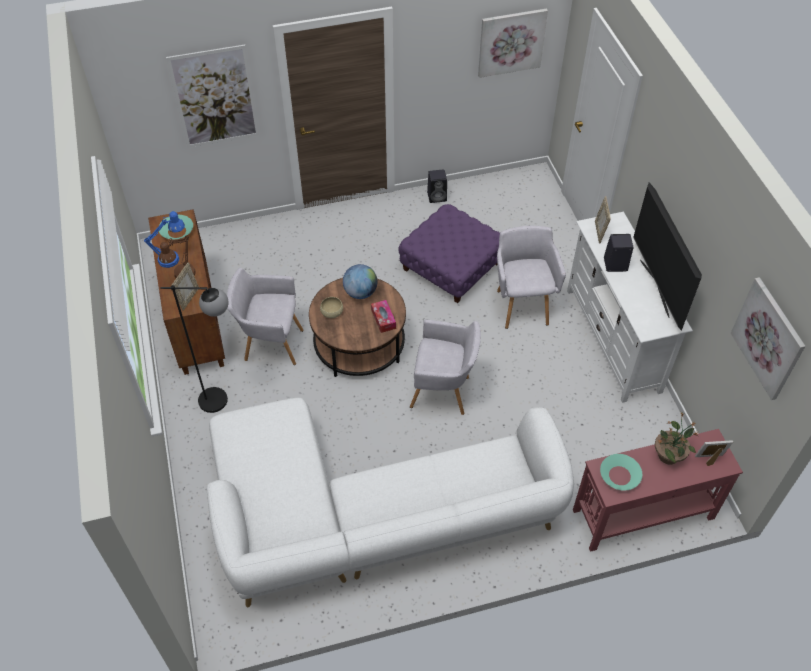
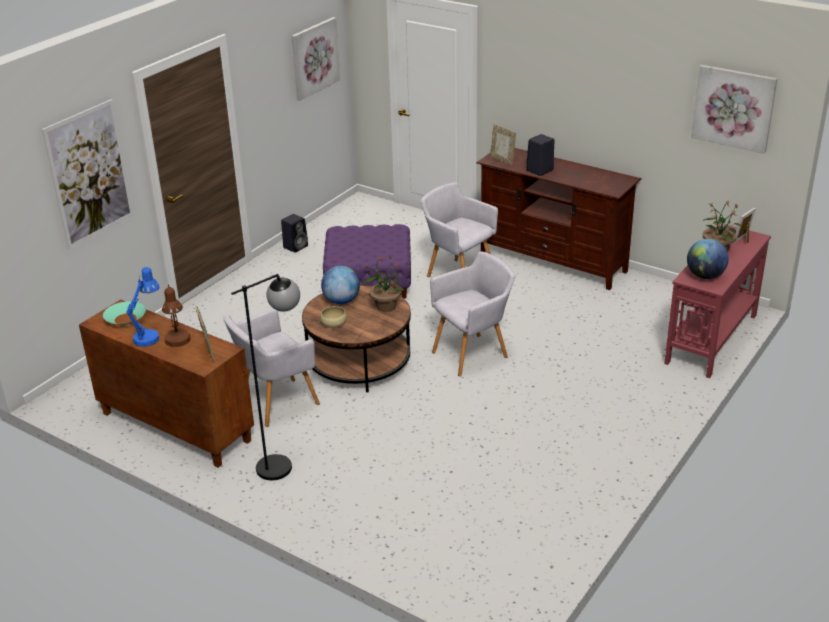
camera: 40 degrees left, 20 degrees down
(366, 517) = (524, 459): white sofa -> none
(383, 319) = (385, 306): tissue box -> potted plant
(613, 340) = (553, 261): white tv stand -> brown tv stand
(619, 475) = (705, 276): turquoise bowl -> globe
(655, 288) = (584, 169): television -> none

